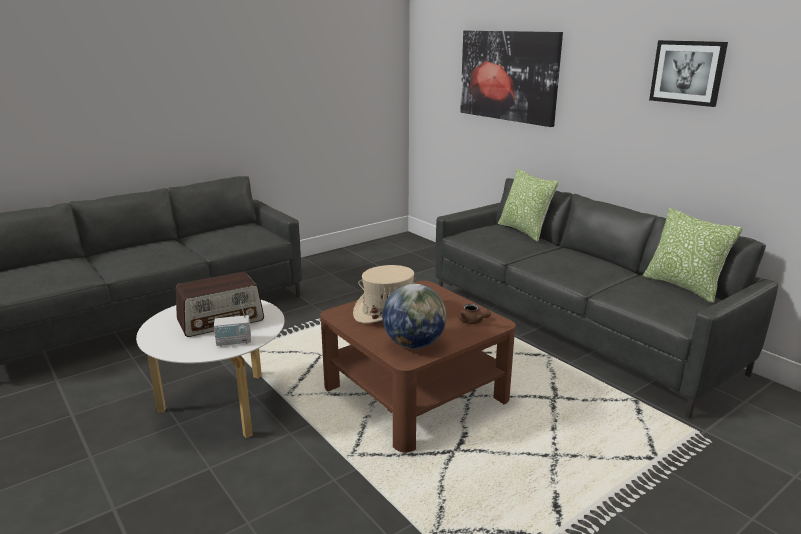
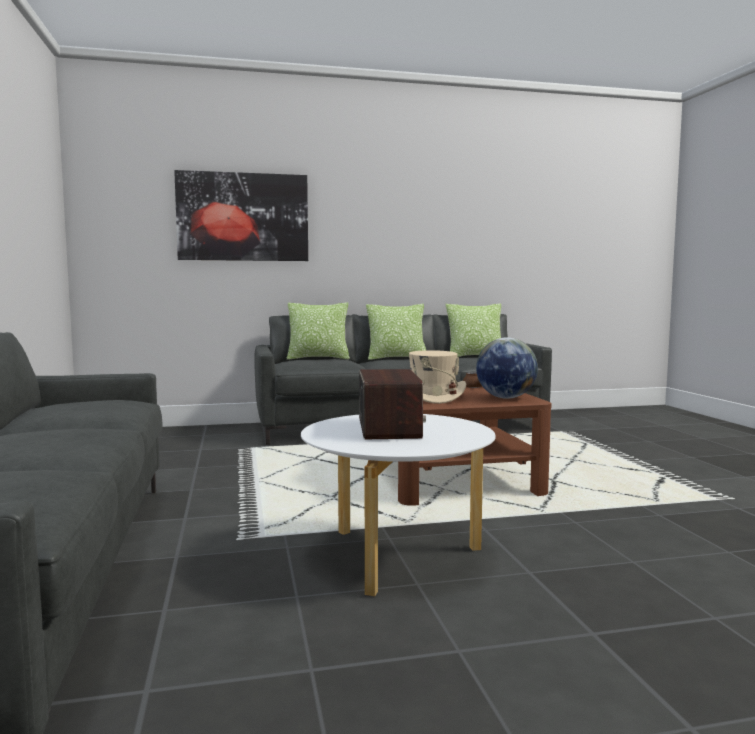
camera: 65 degrees left, 15 degrees down
(234, 342) = (455, 427): radio -> none
(592, 256) = (396, 358): none -> pillow
(687, 72) = (424, 207): picture -> none

